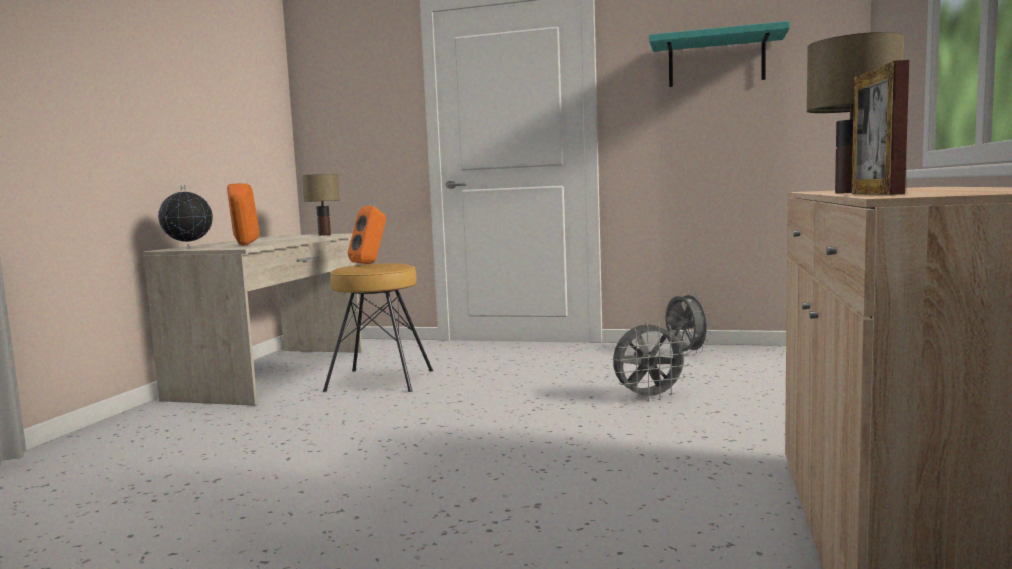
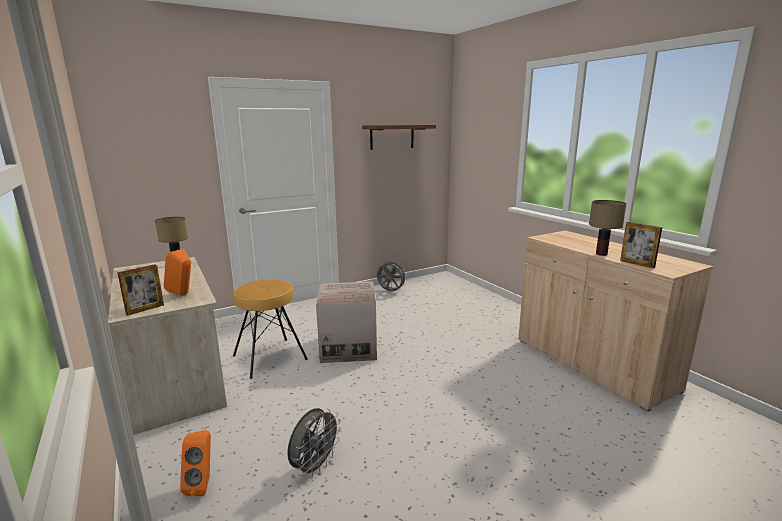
camera: 45 degrees left, 10 degrees up
(189, 248) = (145, 309): globe -> picture frame
(370, 263) = (250, 283): orange speaker -> orange speaker (203, 484)
(482, 394) = (348, 347): none -> cardboard box
(649, 398) = (424, 325): grey fan -> grey fan (315, 466)
(716, 61) = (392, 137): turquoise shelf -> brown shelf

